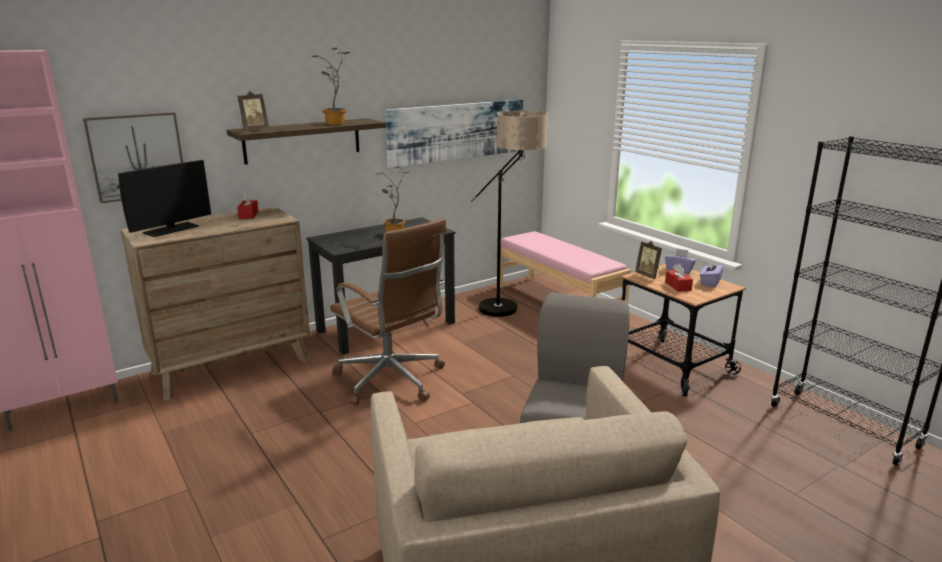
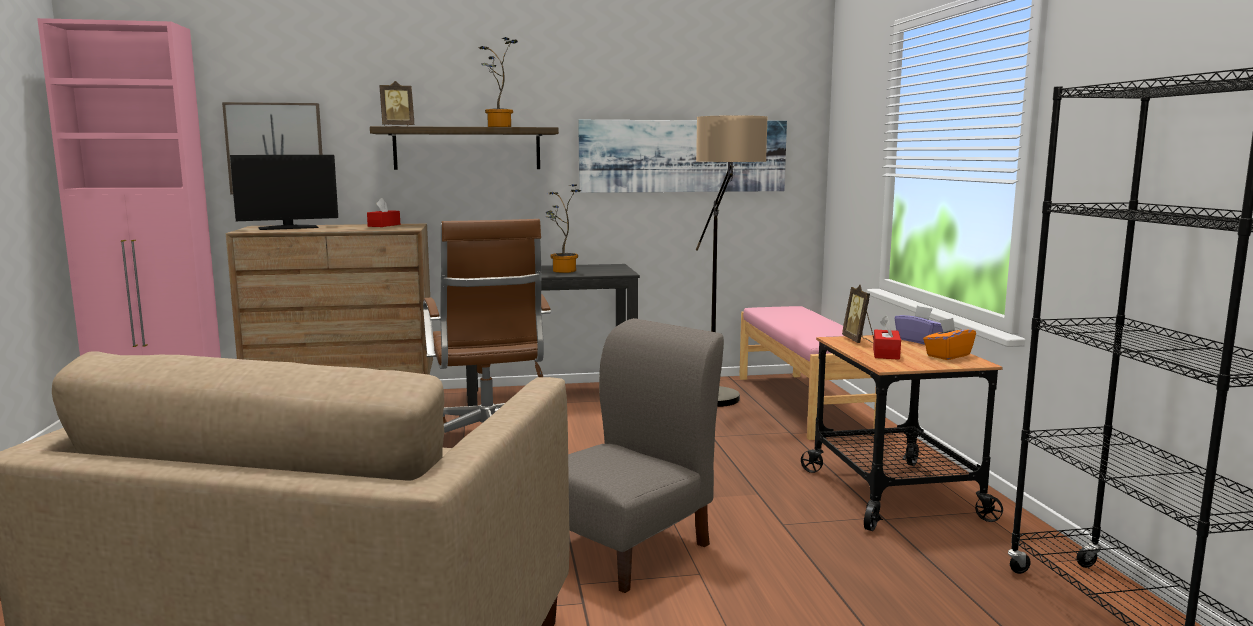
camera: 25 degrees right, 10 degrees down
(710, 282) = (947, 355): purple tissue box -> orange tissue box

